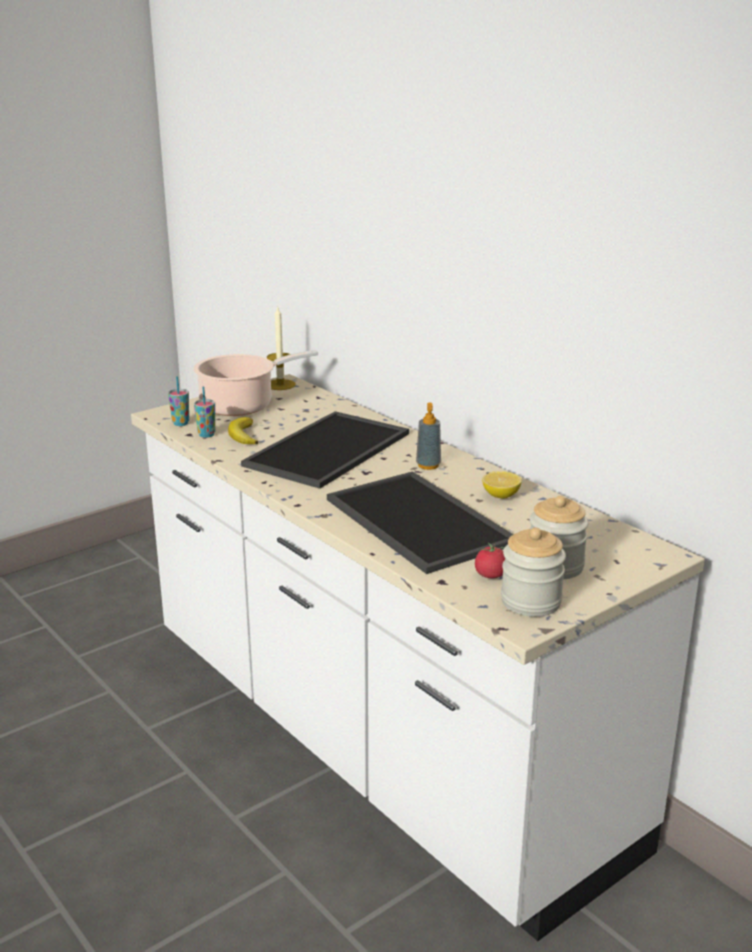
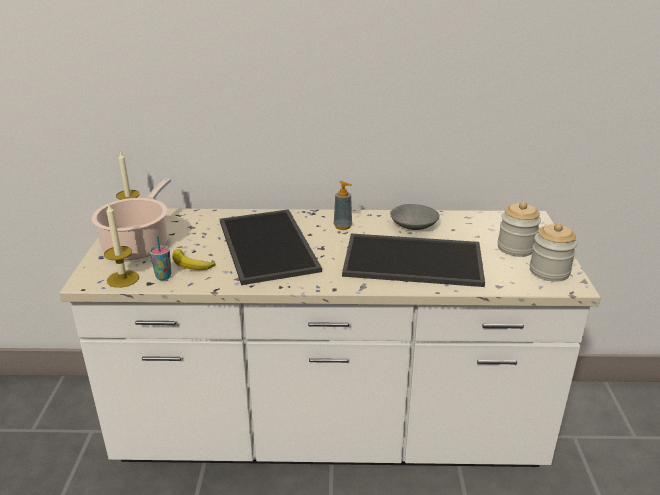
camera: 50 degrees left, 5 degrees up
(180, 423) = (123, 279): cup -> candle
(491, 575) = (507, 269): tomato -> none
(501, 496) = (413, 225): lemon -> grey bowl

